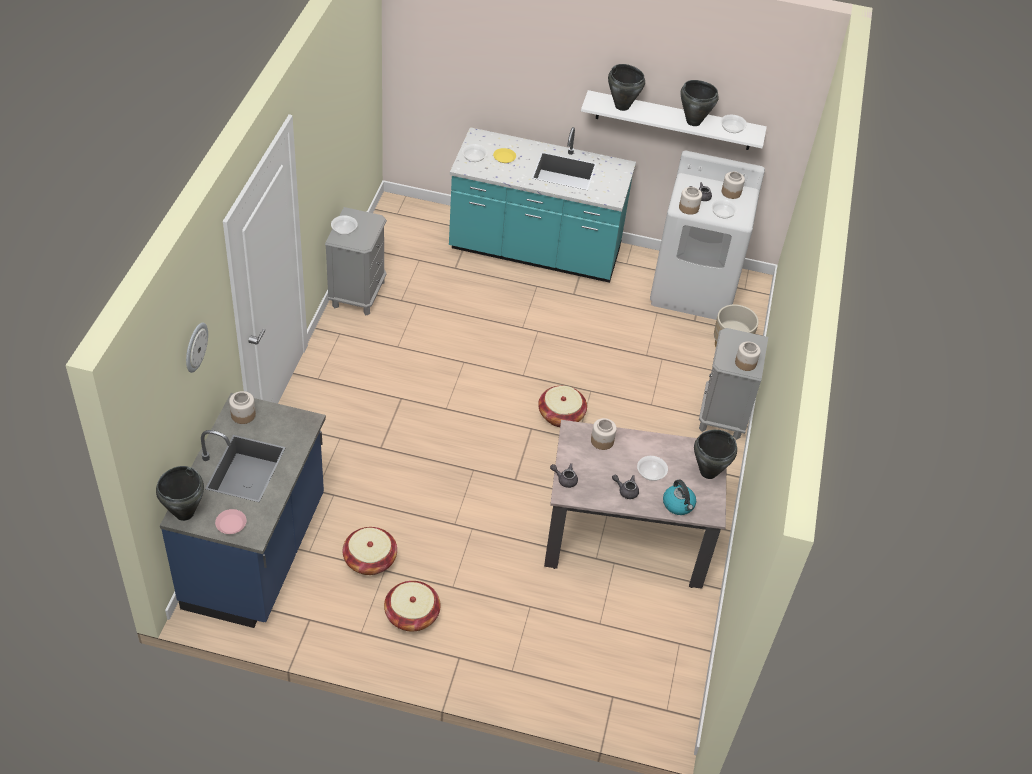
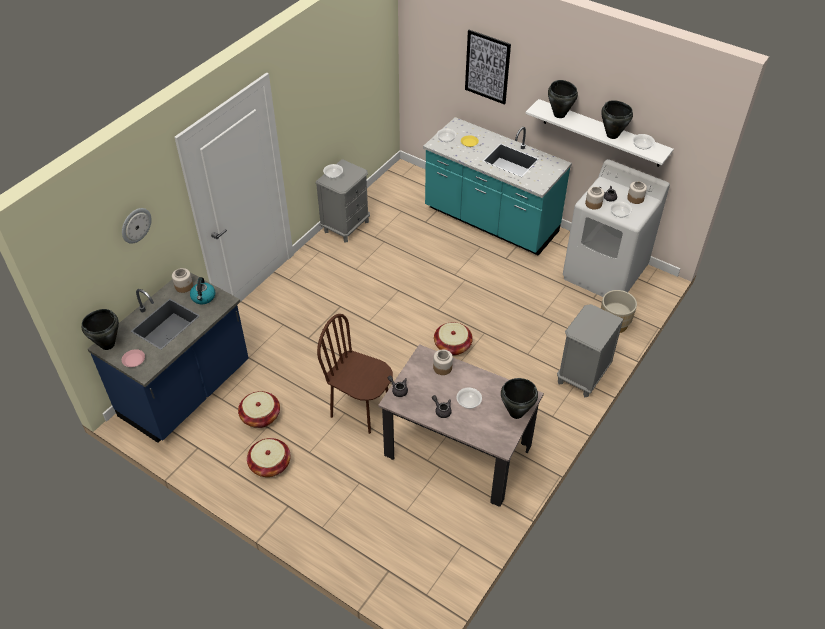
camera: 25 degrees right, 0 degrees up
(489, 520) = (360, 410): none -> brown chair
(515, 59) = (487, 67): none -> picture
(678, 505) = (478, 432): kettle -> kettle (203, 297)
(745, 363) = (593, 335): jar -> none

